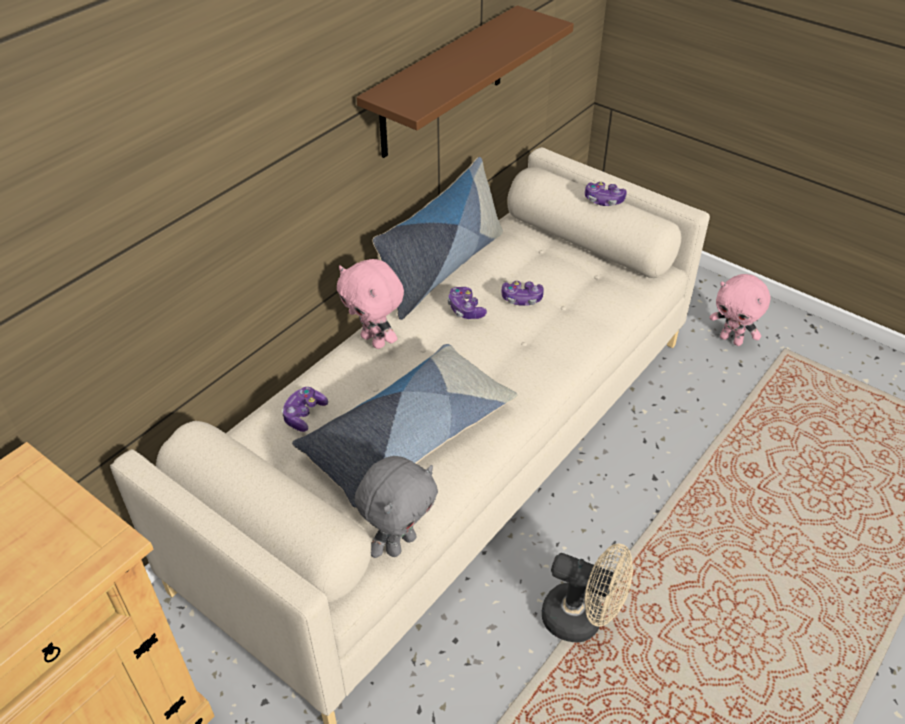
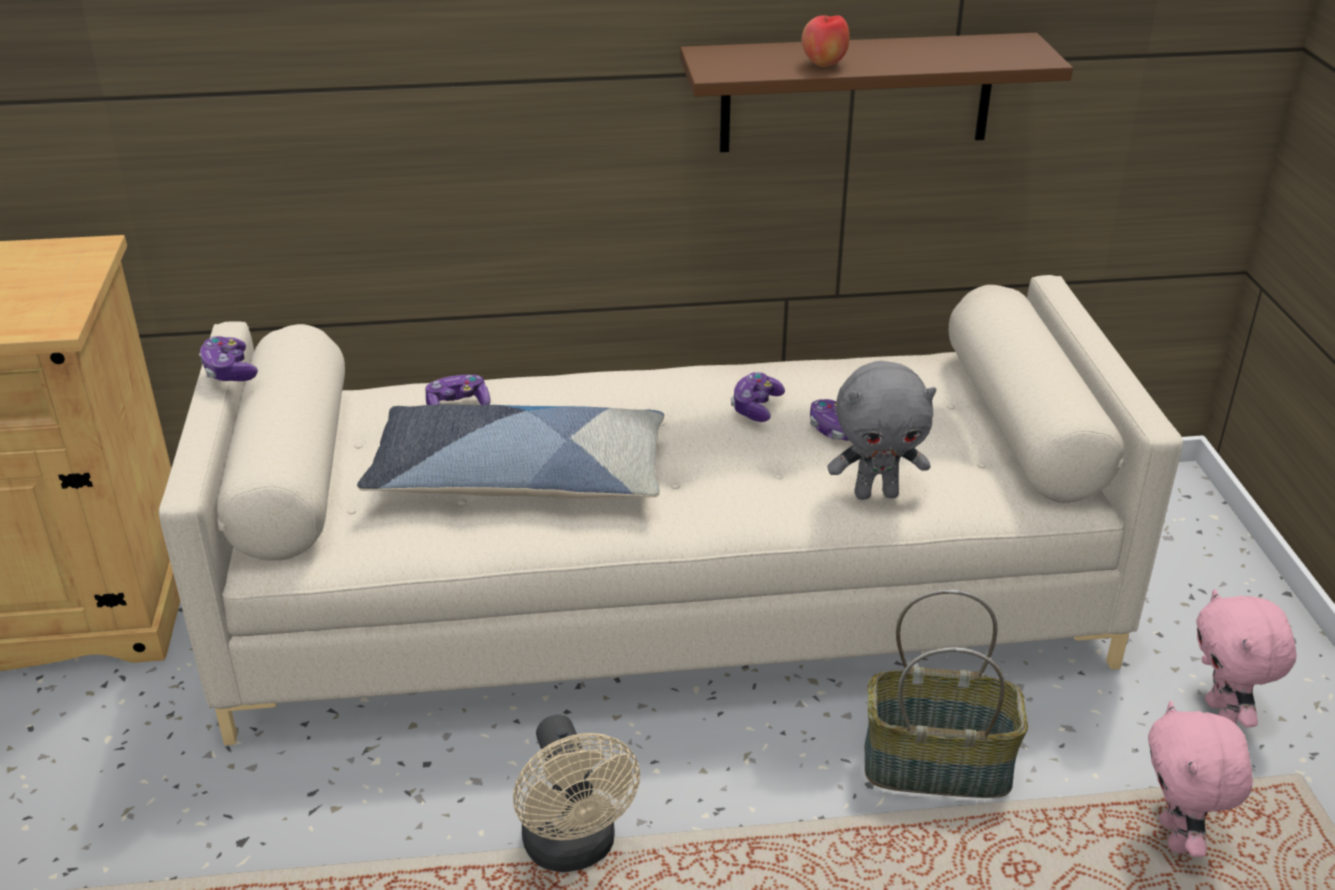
camera: 45 degrees right, 10 degrees down
(375, 340) = (618, 383): pink plush toy -> pink plush toy (1177, 837)
(399, 543) = (374, 557): grey plush toy -> grey plush toy (876, 493)
(441, 269) = (793, 360): pillow -> none
(460, 75) = (823, 65): none -> apple
(603, 200) = (1041, 355): game controller -> game controller (229, 371)
(667, 446) = (938, 764): none -> basket

